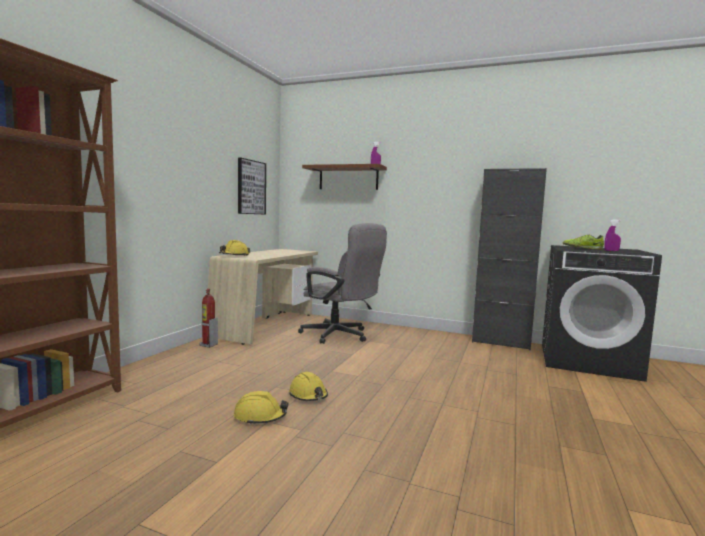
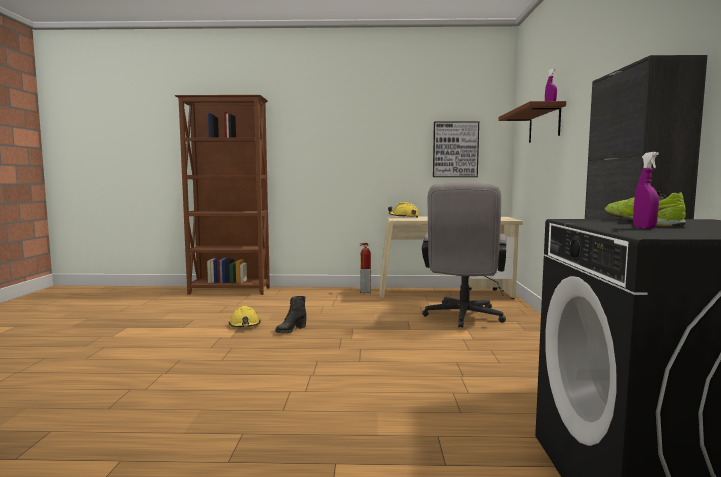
camera: 70 degrees right, 0 degrees up
(308, 395) = (290, 330): yellow hard hat -> black boot

